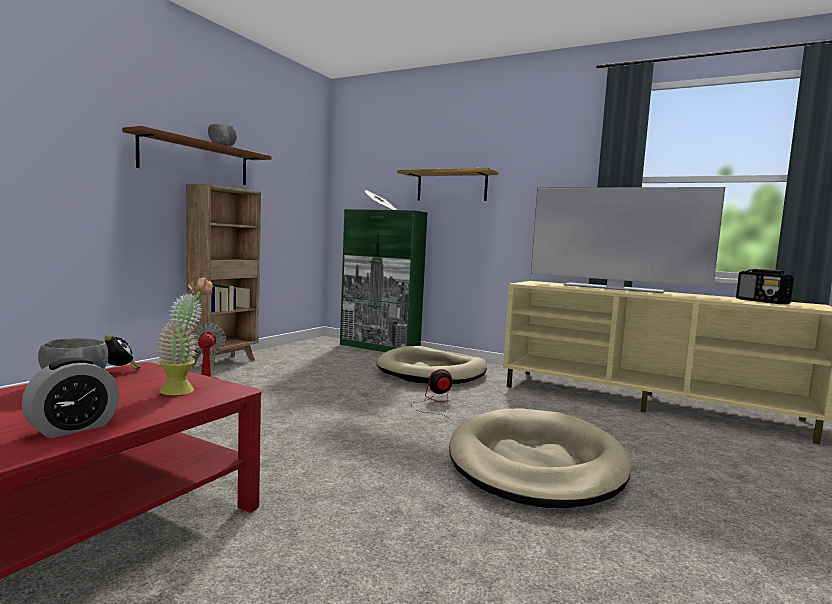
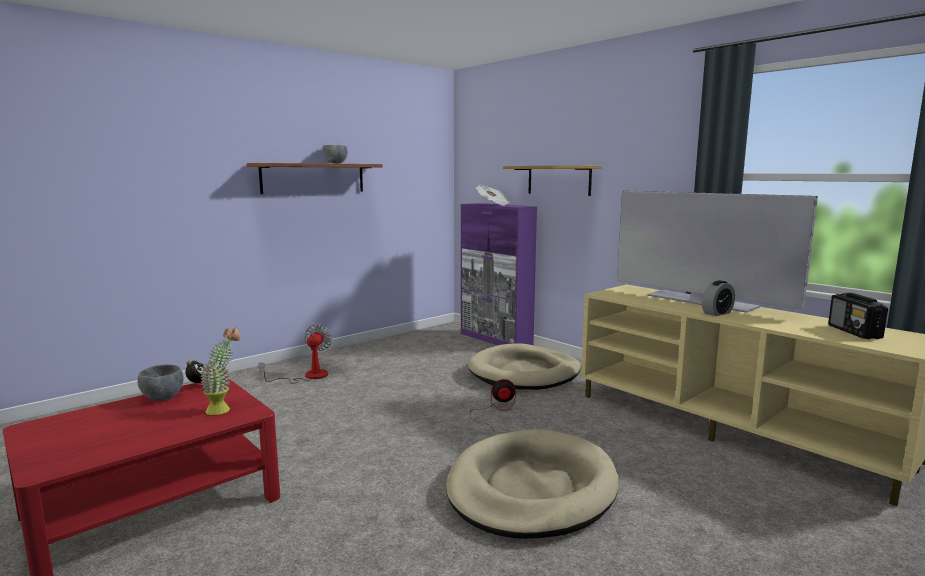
camera: 20 degrees right, 5 degrees up
(73, 428) = (131, 441): alarm clock -> alarm clock (717, 313)
(224, 362) = (345, 352): brown bookcase -> none
(379, 348) = (495, 339): green cabinet -> purple cabinet

